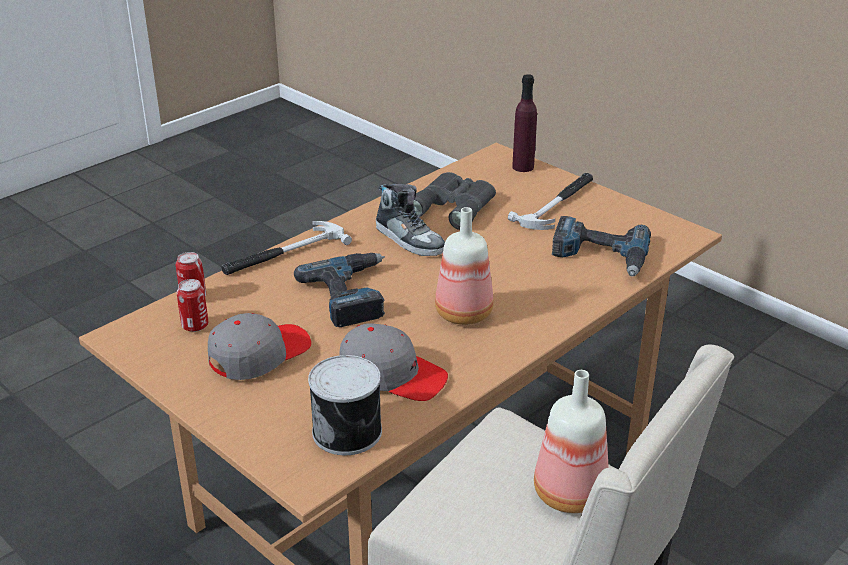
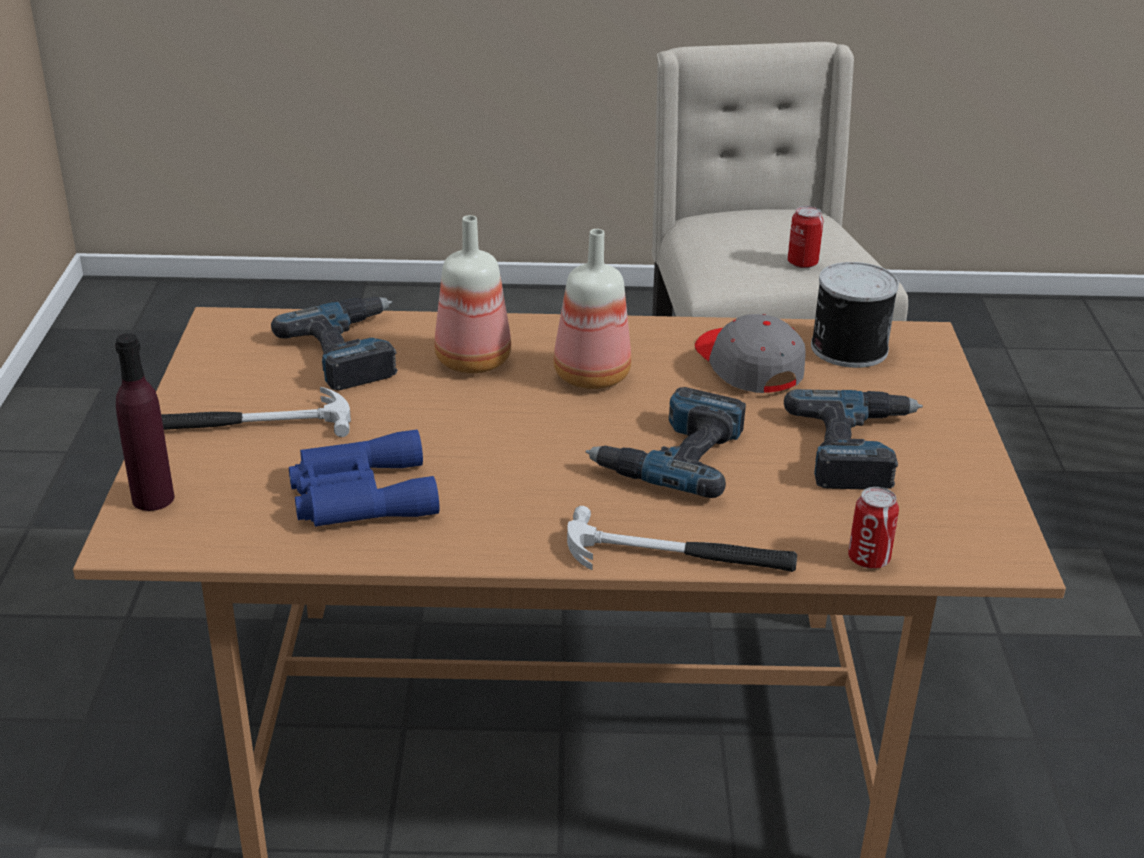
camera: 135 degrees left, 0 degrees up
(195, 326) = (901, 519): can -> can (802, 263)
(259, 354) = (858, 449): grey cap -> power drill
(409, 239) = (497, 483): shoe -> none
(454, 206) = (358, 495): grey binoculars -> blue binoculars
(571, 495) = (743, 229): bottle -> bottle (473, 359)

